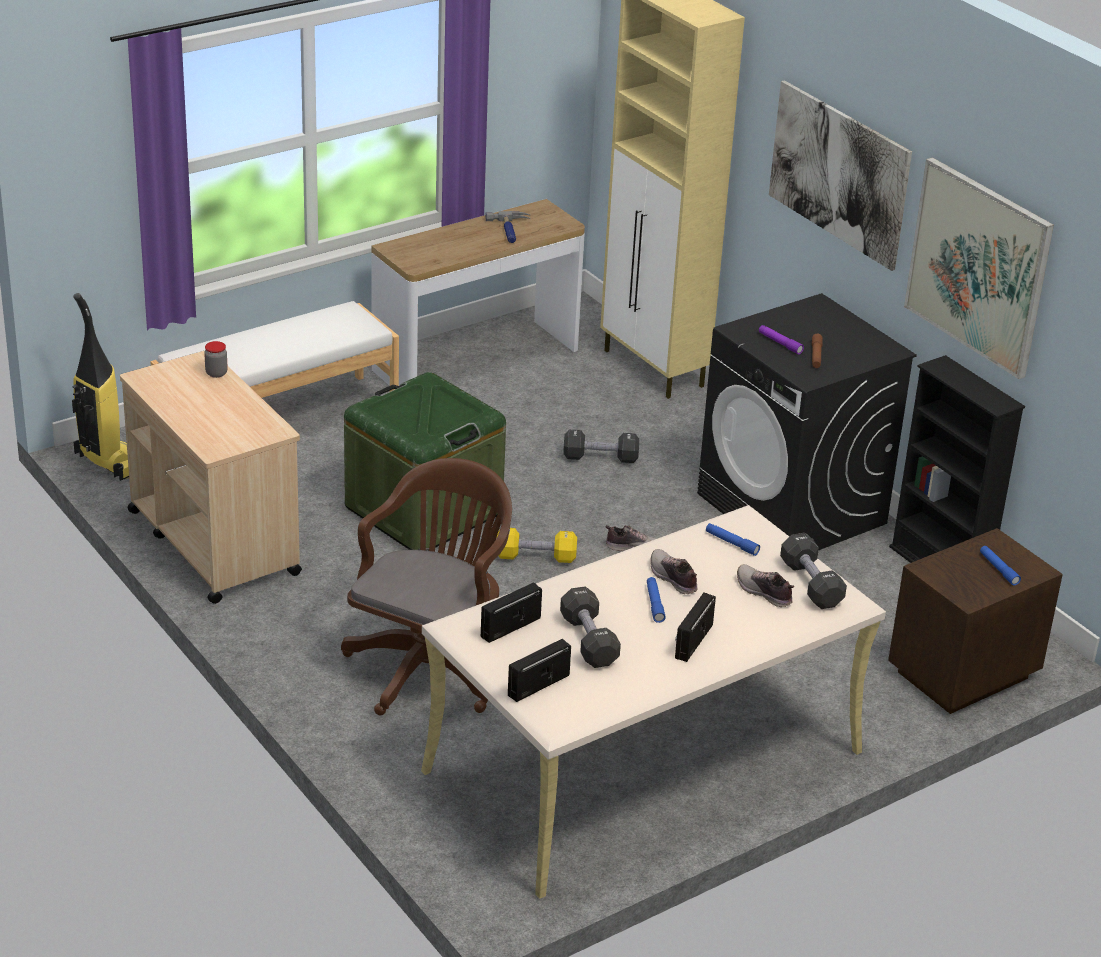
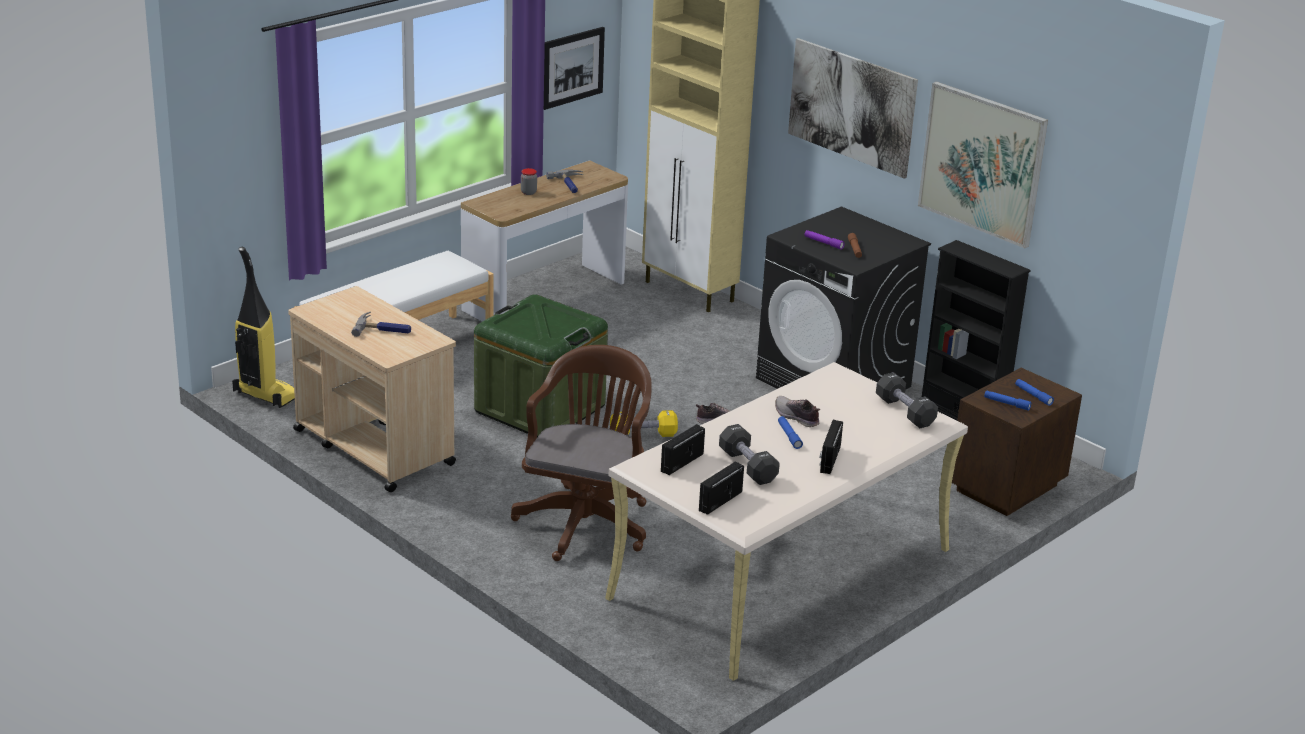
camera: 10 degrees left, 5 degrees down
(216, 373) = (369, 302): jar -> jar (528, 192)
(221, 411) = (384, 329): none -> hammer
(530, 86) = (572, 67): none -> picture
(600, 458) = (669, 359): black dumbbell -> none
(731, 543) = (832, 389): blue flashlight -> blue flashlight (1007, 404)
(763, 592) = (870, 421): shoe -> none

